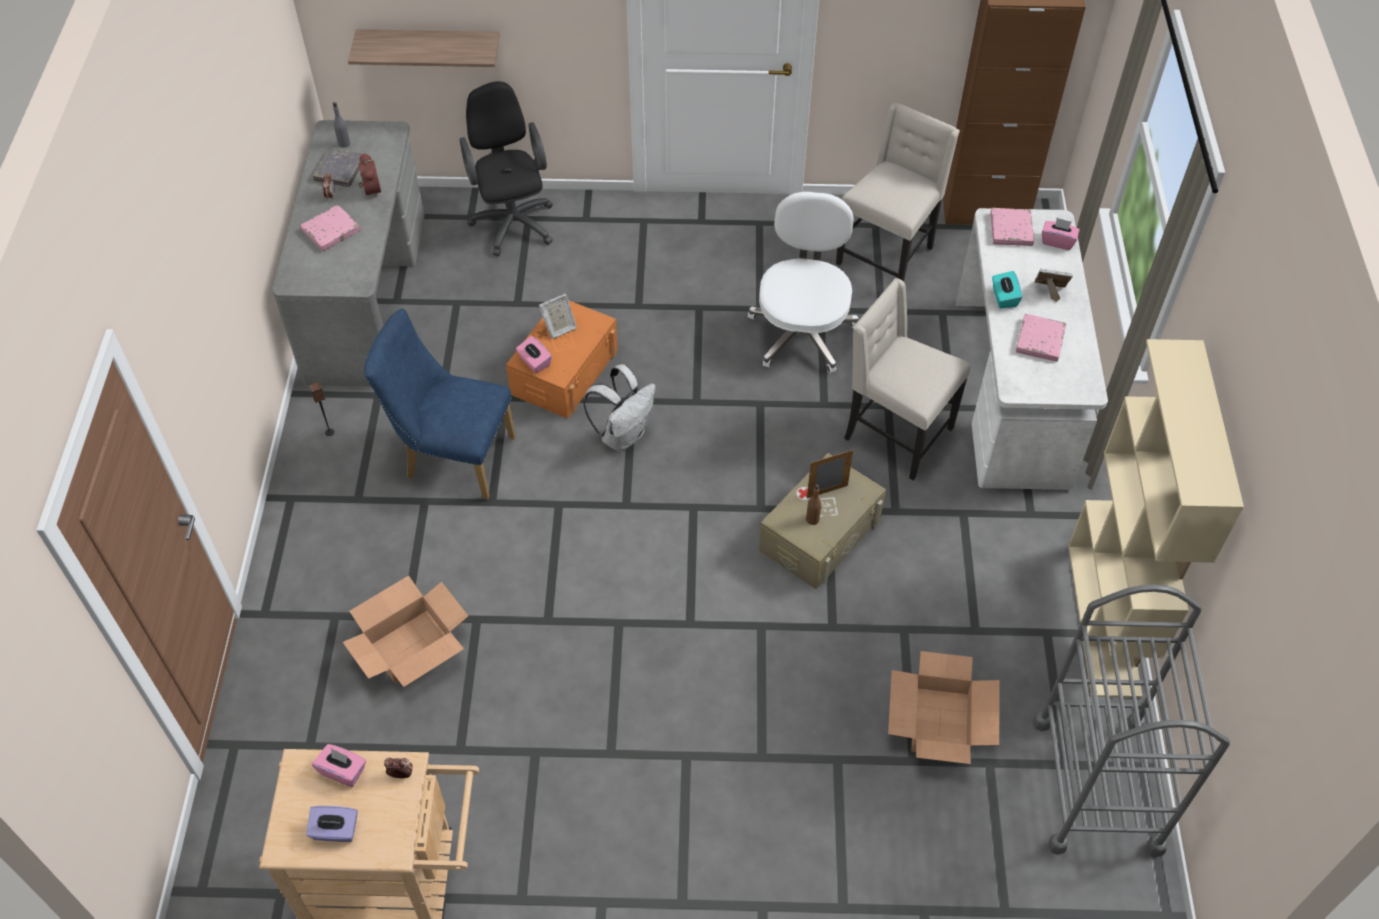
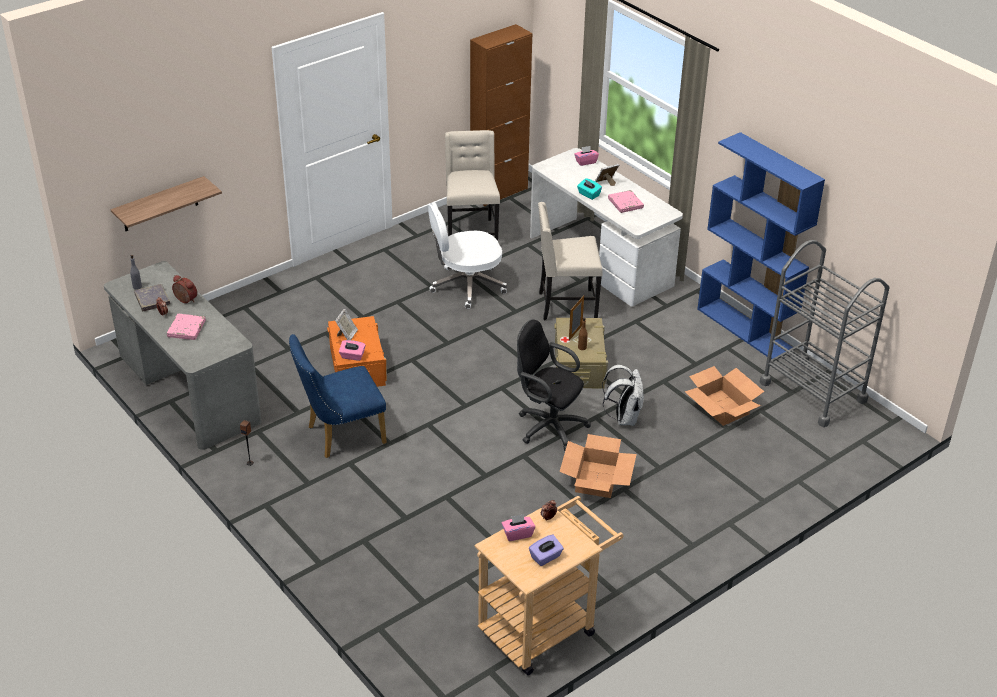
camera: 40 degrees left, 15 degrees down
(411, 646) = (425, 528): cardboard box -> cardboard box (596, 479)
(512, 221) = (236, 312): black office chair -> black office chair (548, 426)
(623, 435) = (426, 376): white backpack -> white backpack (624, 418)
(802, 331) = (466, 286): white office chair -> white office chair turned 75 degrees counterclockwise
(1011, 230) = (558, 166): pink book -> none
(1105, 619) = (745, 329): beige bookcase -> blue bookcase

